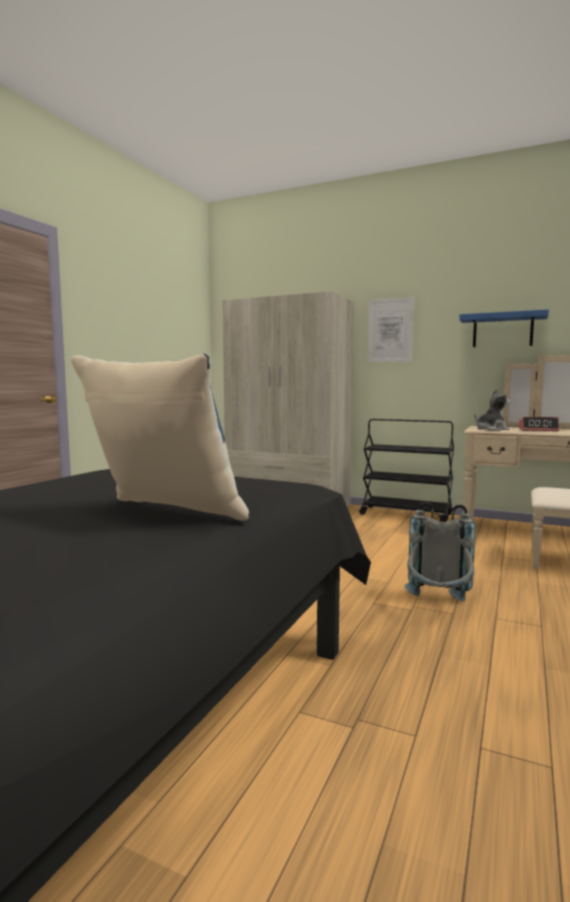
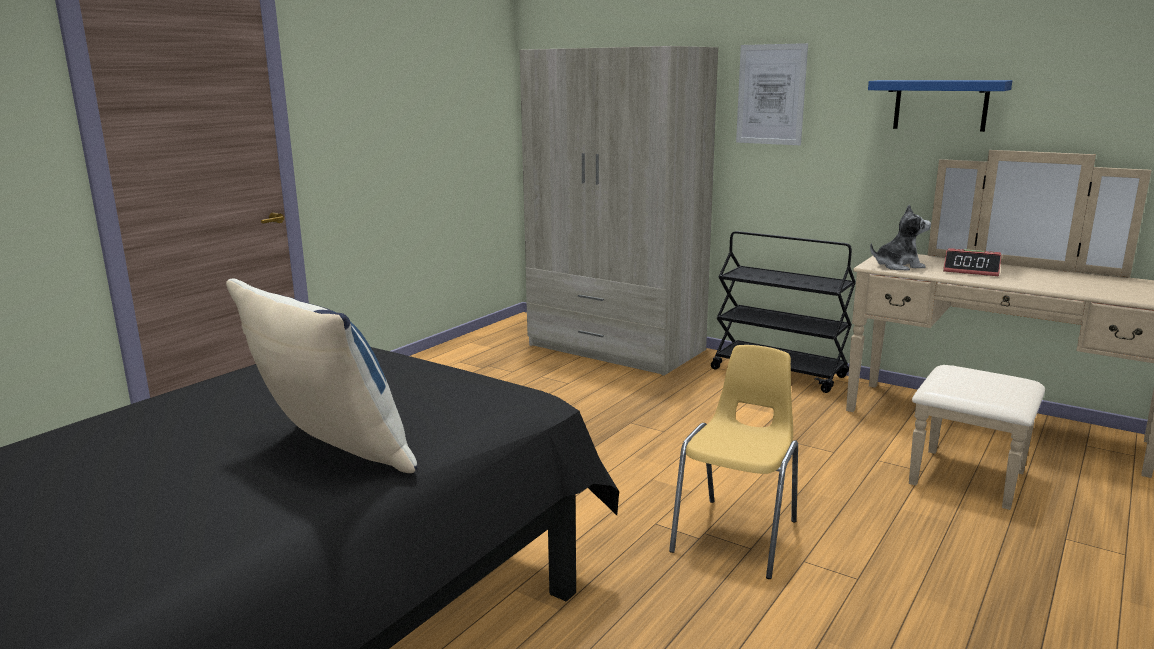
camera: 10 degrees right, 10 degrees up
(438, 606) = (737, 536): grey backpack -> yellow chair

